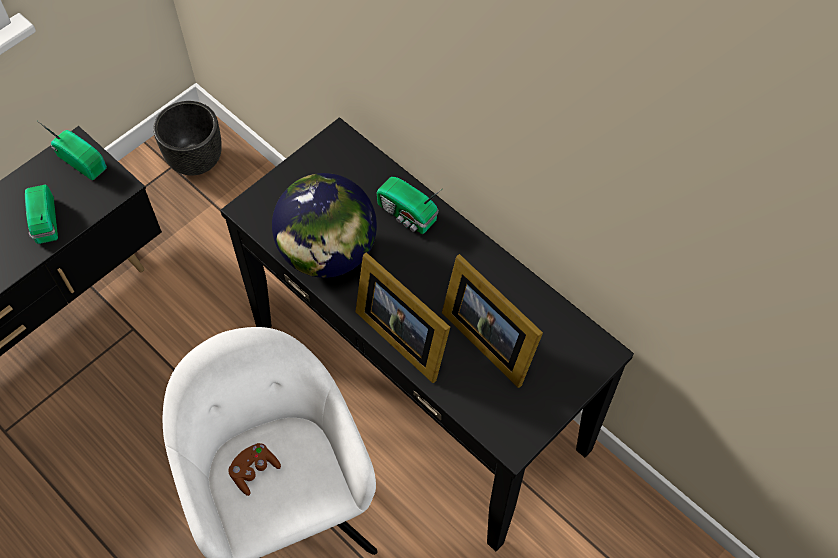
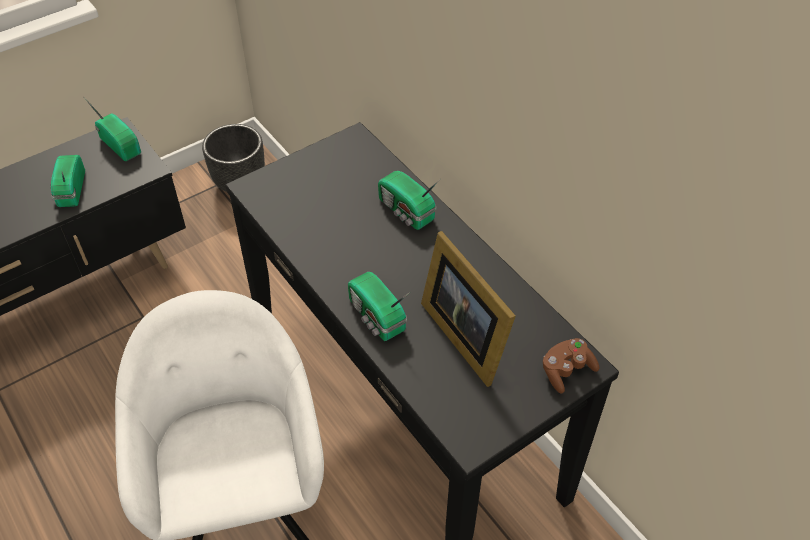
camera: 10 degrees right, 10 degrees down
(254, 471) = (205, 445): brown game controller -> brown game controller (566, 371)
(328, 253) = (319, 234): globe -> none
(403, 334) = (376, 317): picture frame -> radio

